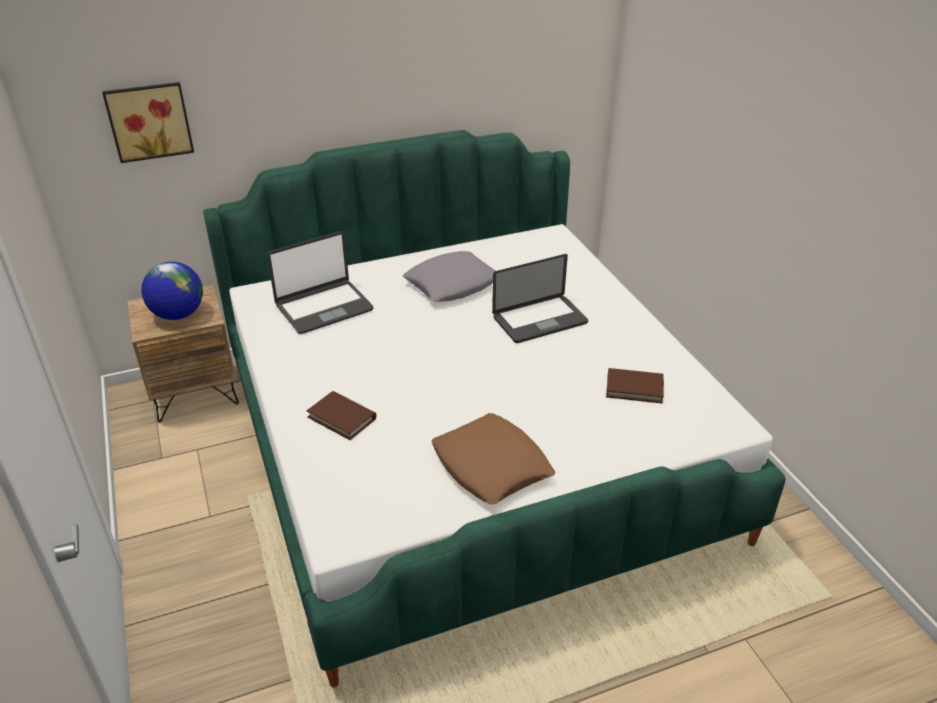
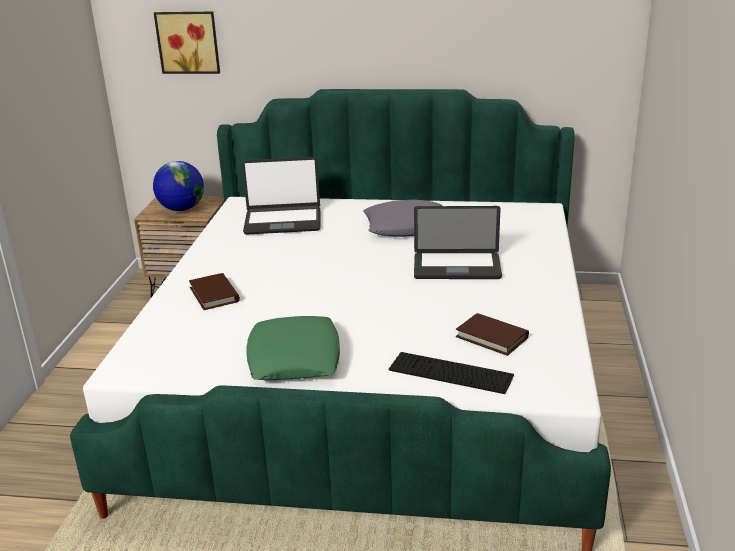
camera: 30 degrees right, 10 degrees down
(491, 466) = (294, 358): brown pillow -> green pillow
(635, 436) = (450, 373): none -> keyboard

